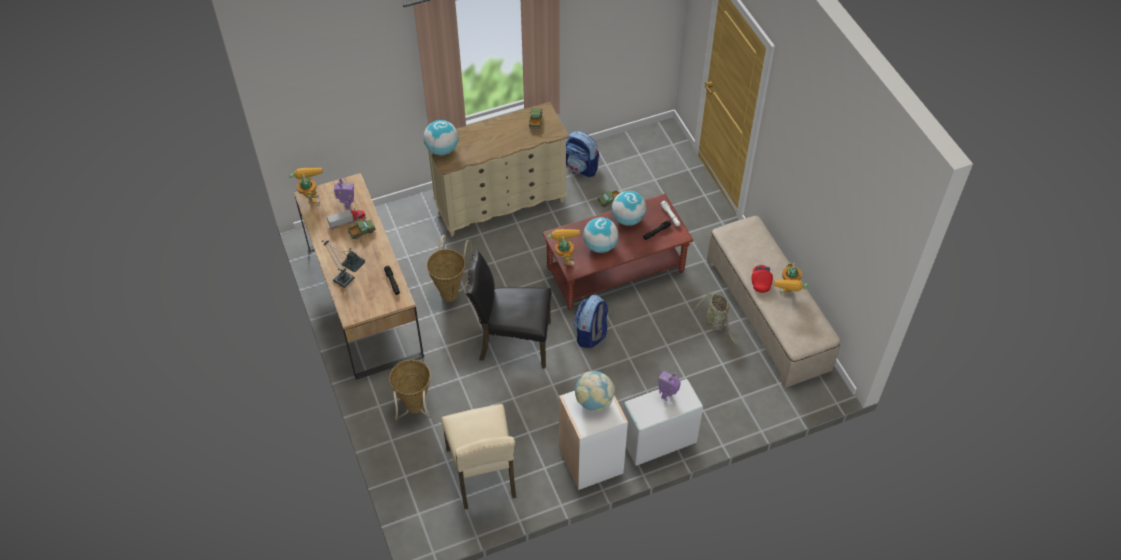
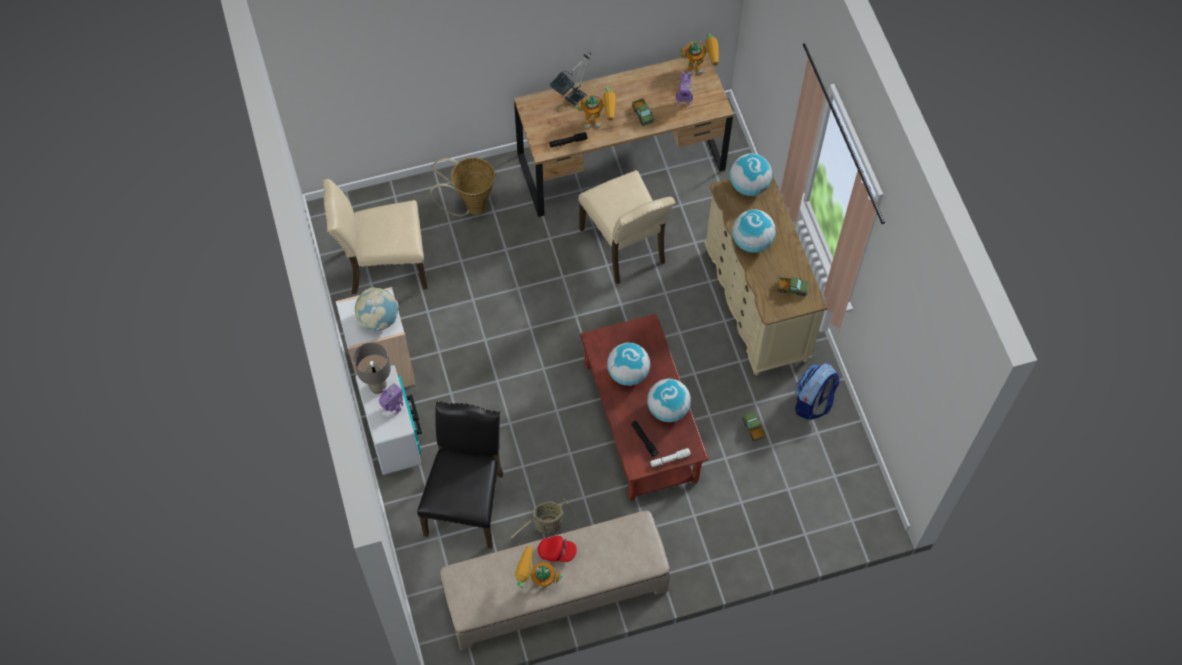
camera: 95 degrees right, 10 degrees up
(347, 221) = (660, 101): toy truck -> none
(451, 291) = (625, 246): basket -> beige chair
(495, 145) = (752, 242): none -> globe
(512, 342) = (547, 304): black chair -> black chair (467, 502)
(564, 257) = (615, 333): toy robot -> toy robot (599, 120)
(590, 334) = (548, 385): backpack -> none
(647, 410) = (378, 385): none -> grey table lamp

